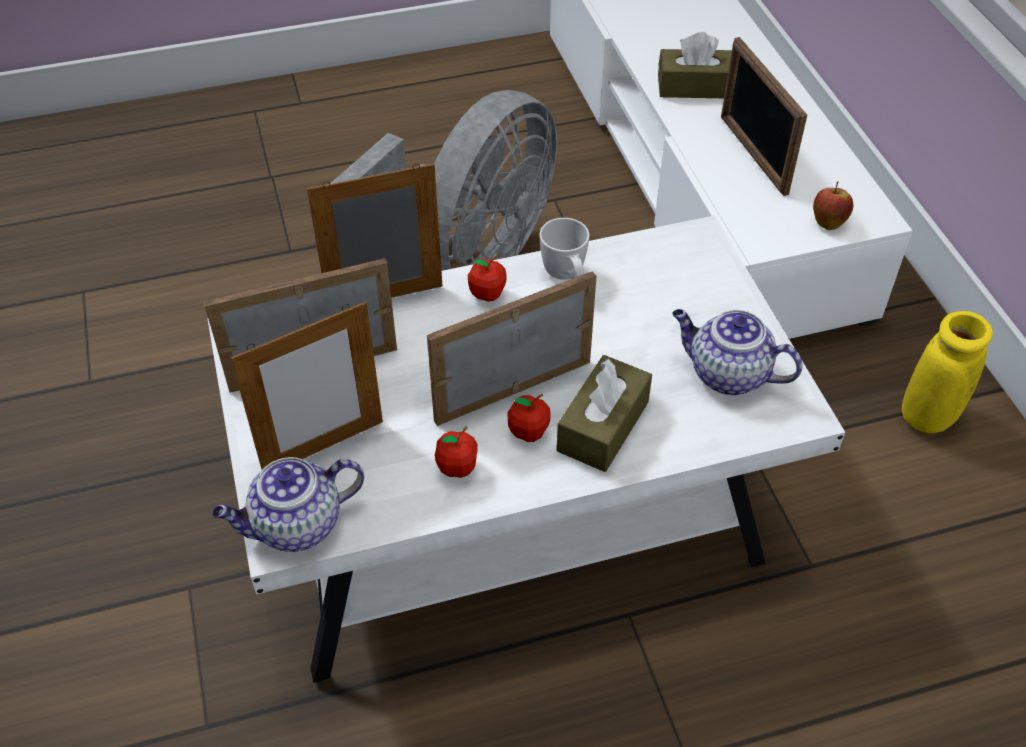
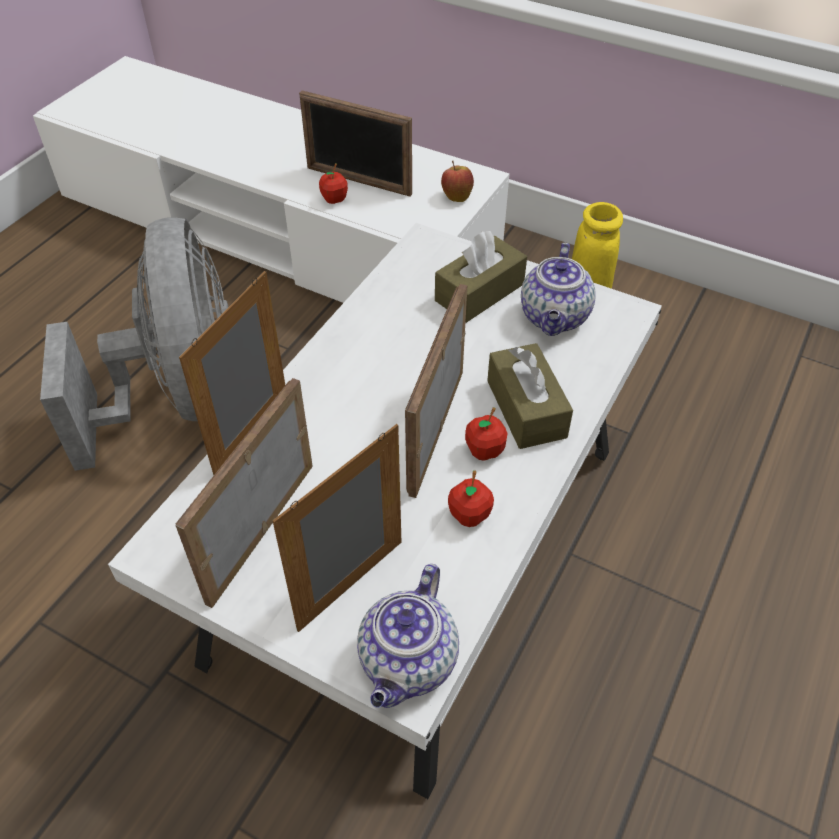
camera: 45 degrees left, 0 degrees up
(323, 447) = (351, 585): picture frame -> picture frame turned 150 degrees counterclockwise
(487, 294) = (329, 376): apple -> apple (334, 199)
(566, 277) = (370, 326): white mug -> none
(694, 87) = (263, 158): brown tissue box -> brown tissue box (479, 292)
(727, 374) = (555, 318): teapot -> teapot turned 60 degrees counterclockwise

